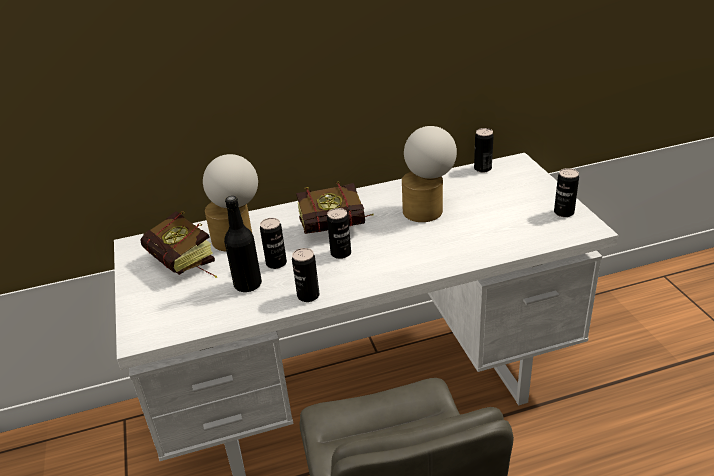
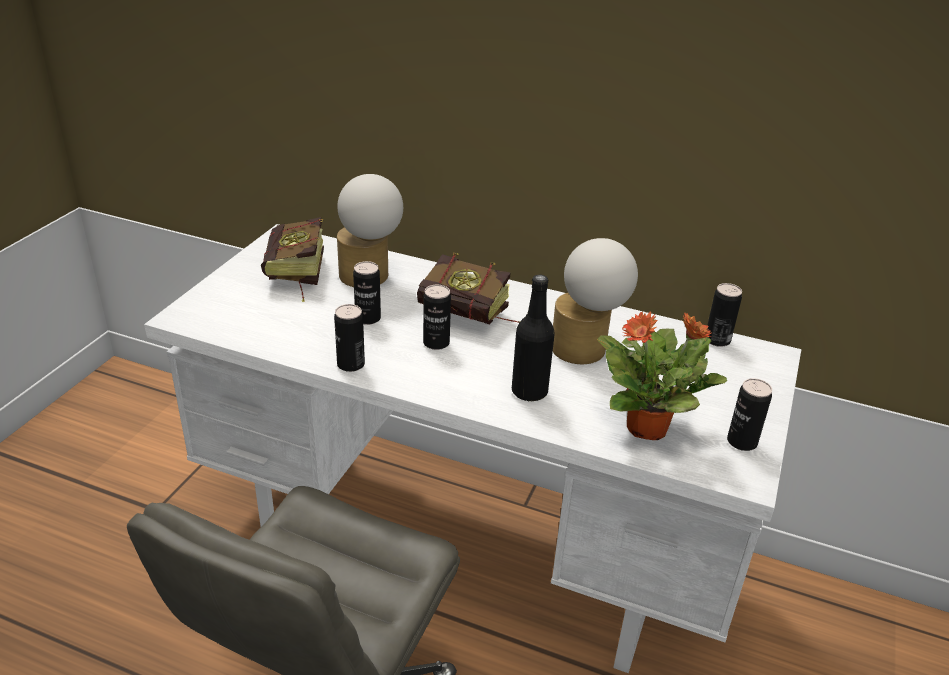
camera: 35 degrees right, 0 degrees up
(248, 285) = (318, 323): black bottle -> black bottle (529, 391)
(515, 232) = (648, 428): none -> potted plant

